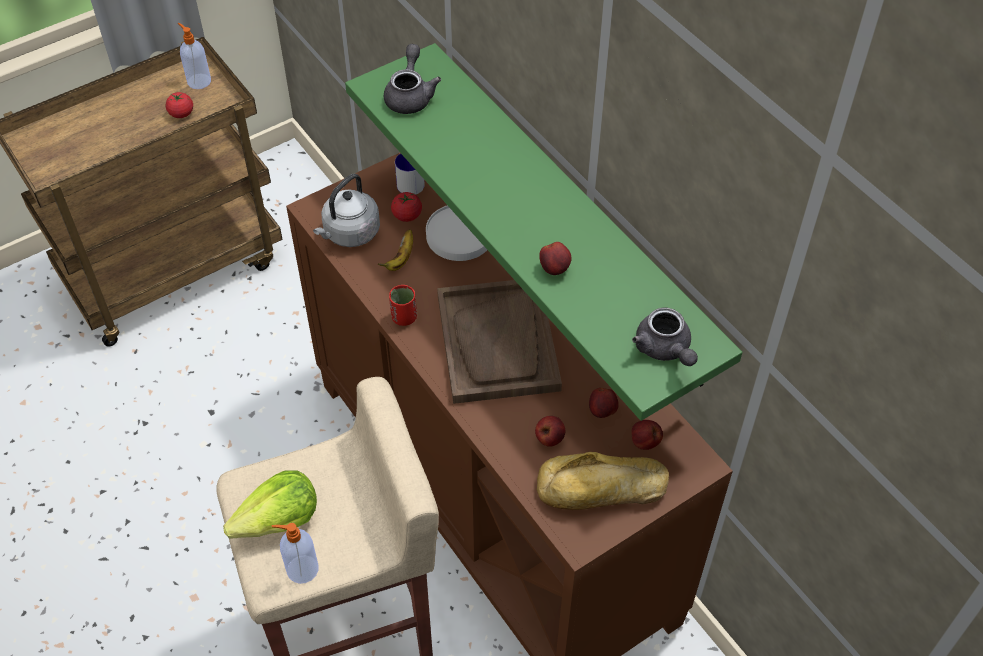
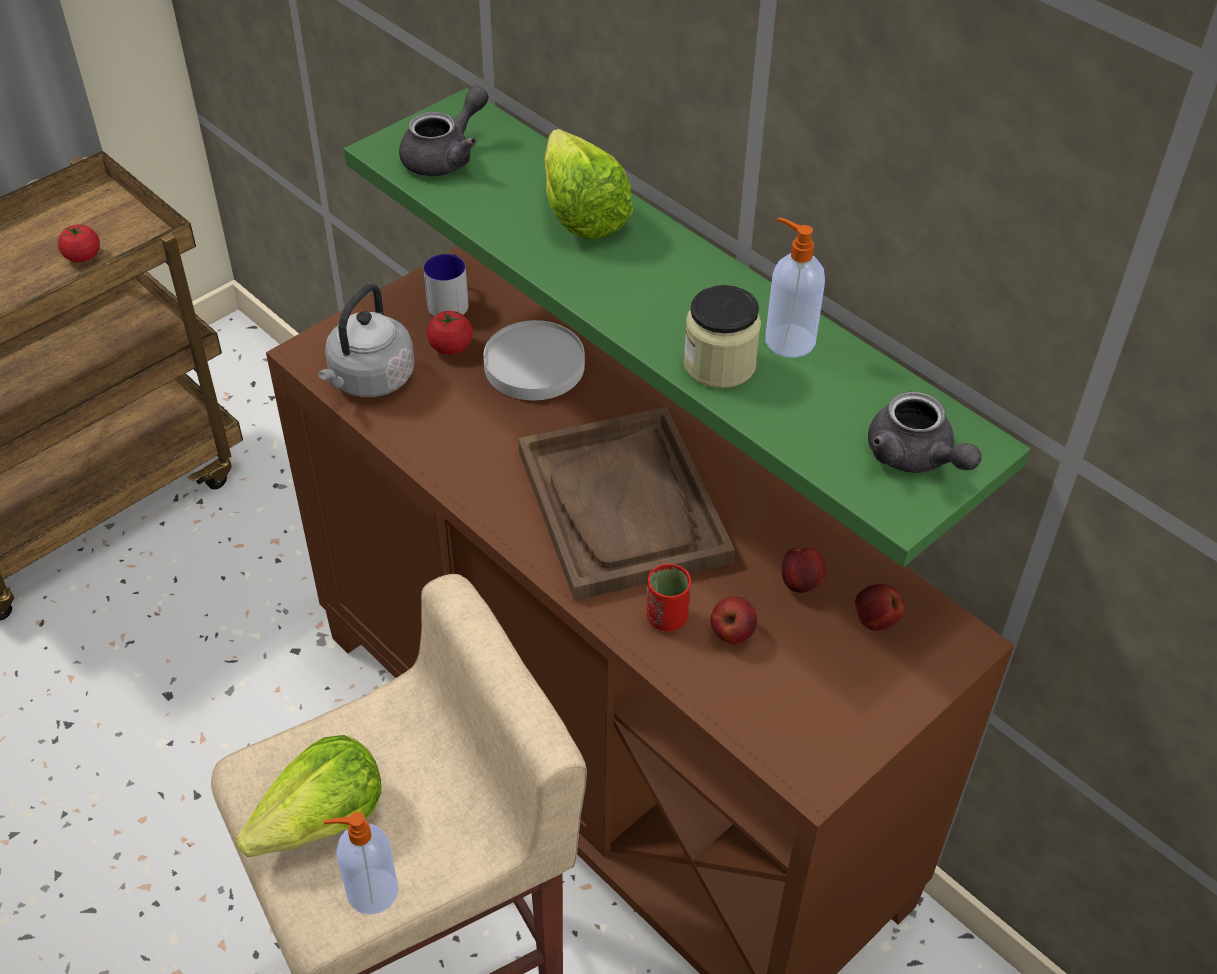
camera: 10 degrees left, 5 degrees down
(198, 81) = (103, 212): soap dispenser -> soap dispenser (788, 340)
(401, 259) = (453, 407): banana -> none
(404, 317) = (474, 487): red cup -> red cup (667, 618)
(410, 95) = (446, 156): grey teapot -> grey teapot turned 45 degrees clockwise
(490, 143) = (580, 207): none -> lettuce
(555, 269) = (719, 364): apple -> jar
(602, 490) = (829, 699): bread -> none

